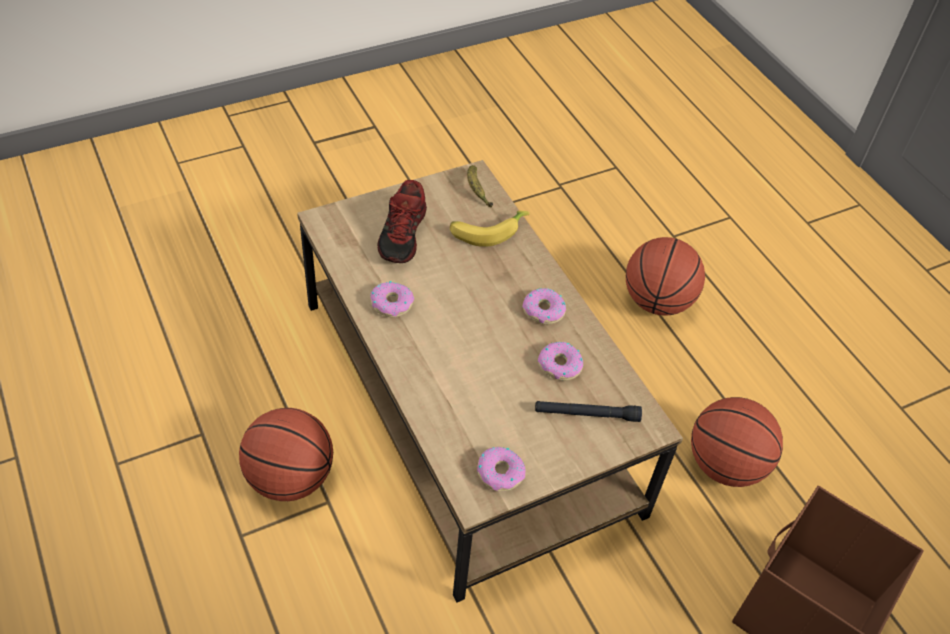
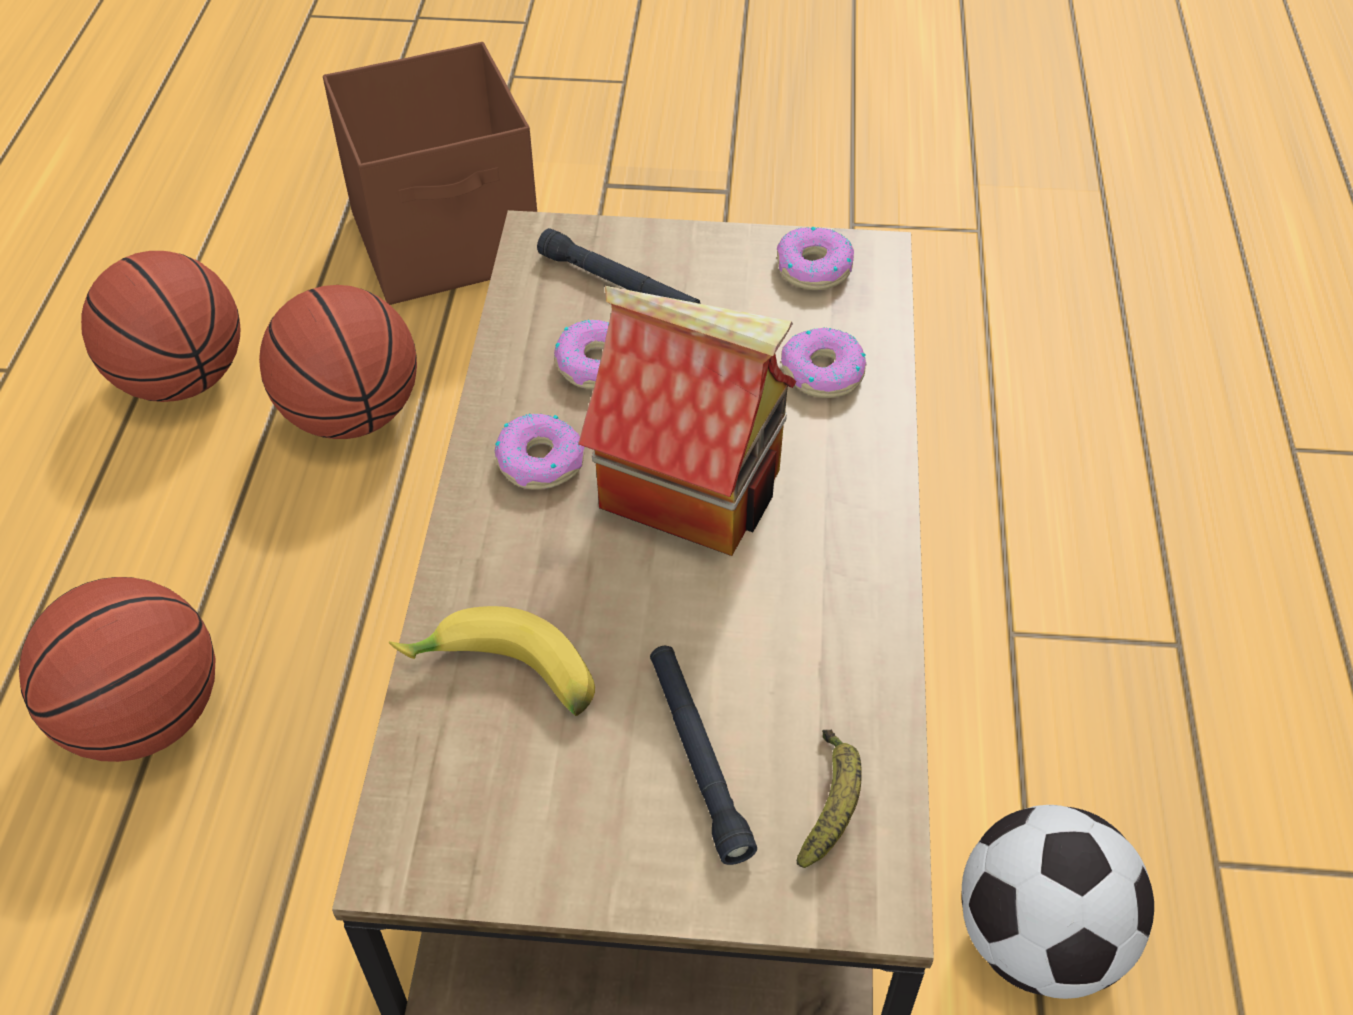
camera: 145 degrees left, 0 degrees up
(269, 374) = (1038, 938): none -> football
(290, 478) = (1065, 700): basketball -> basketball (182, 379)
(391, 303) = (825, 598): donut -> donut (822, 372)
(404, 234) = (698, 757): shoe -> black flashlight
(473, 326) = (694, 487): none -> toy house
(476, 190) = (432, 808): banana -> banana (830, 804)

